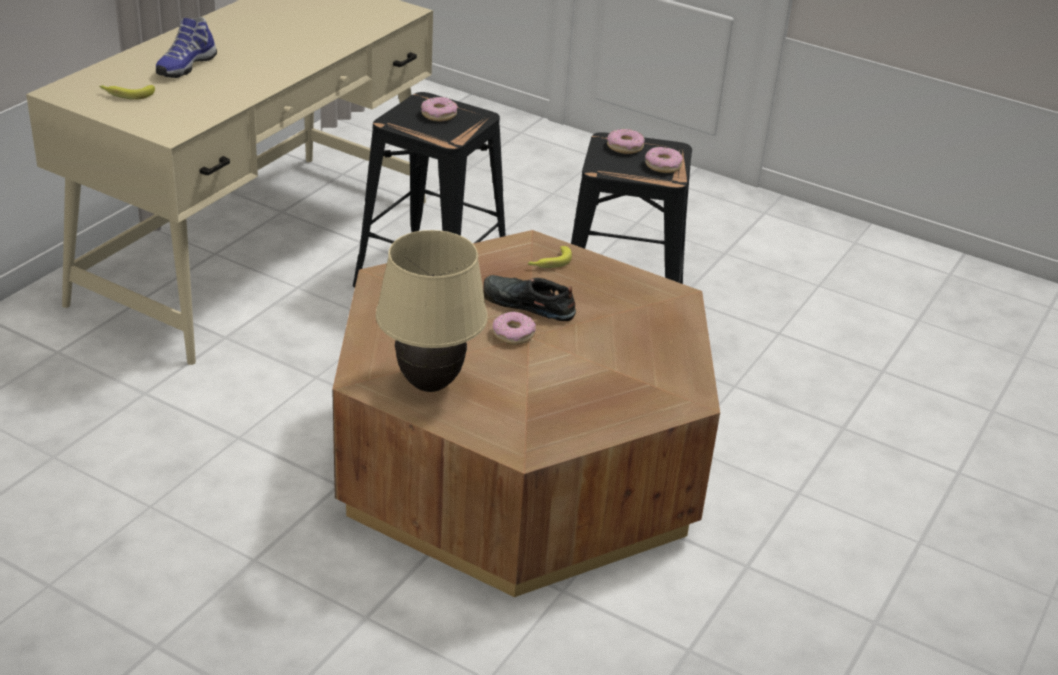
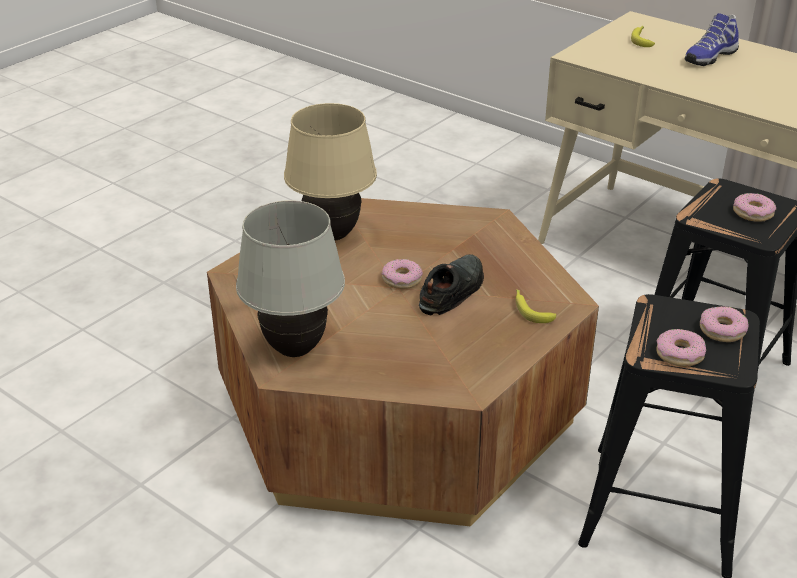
camera: 100 degrees right, 0 degrees up
(185, 66) = (709, 57): shoe -> shoe turned 75 degrees counterclockwise
(654, 394) = (295, 349): none -> white table lamp

